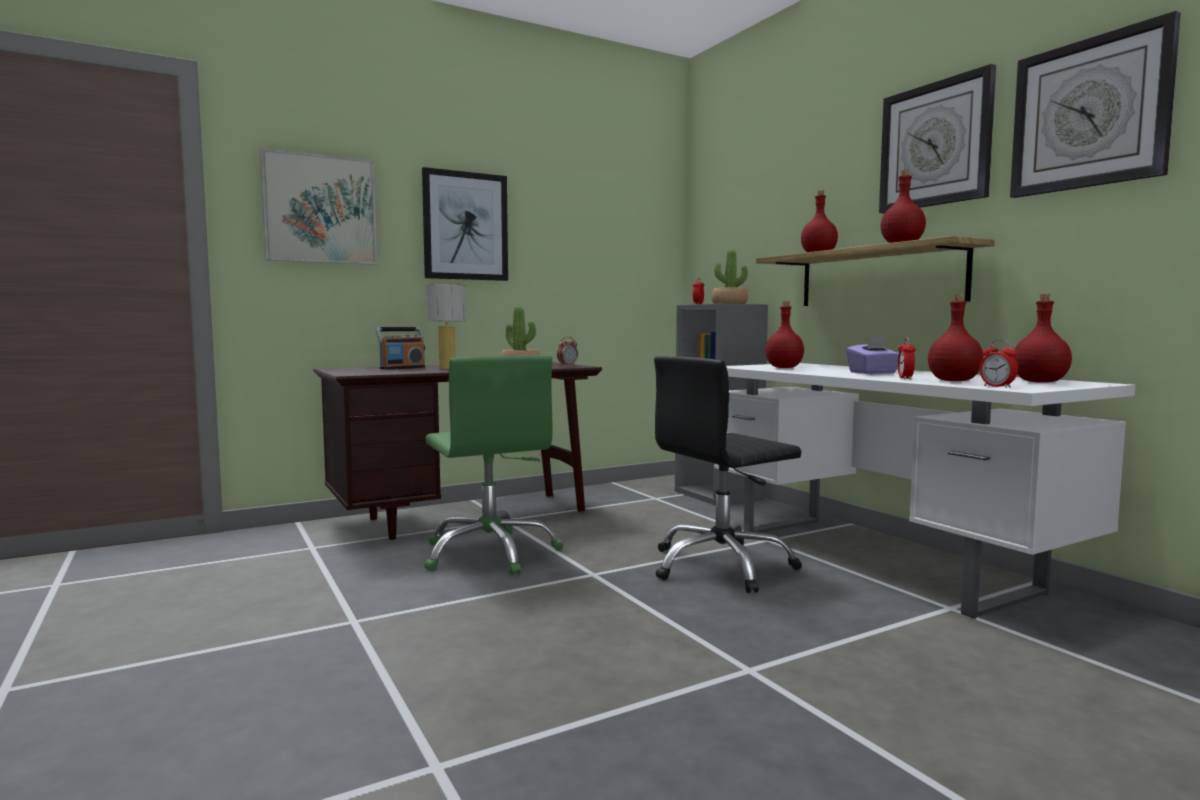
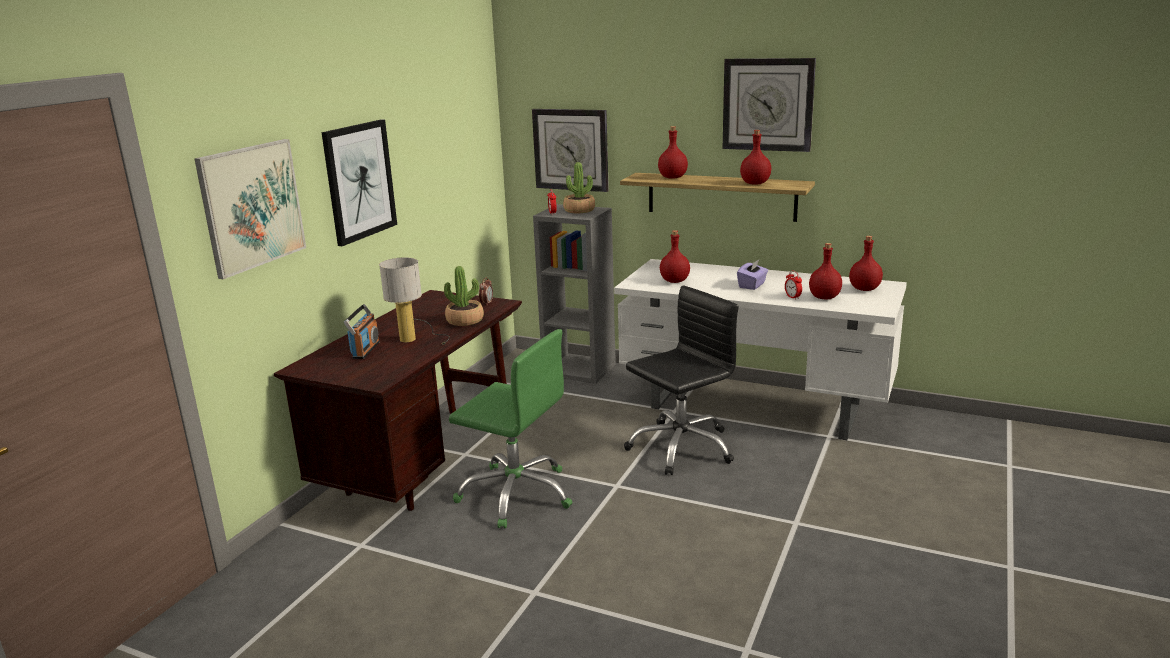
camera: 35 degrees left, 15 degrees up
(721, 566) = (681, 447): black office chair -> black office chair turned 150 degrees counterclockwise
(997, 387) = (864, 308): alarm clock -> none
(1089, 114) = (880, 110): wall clock -> wall clock (571, 149)

